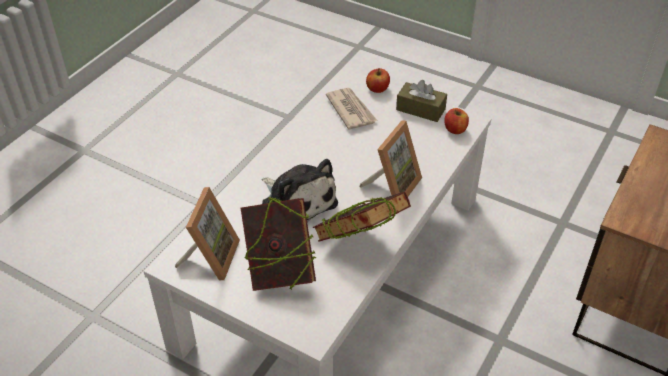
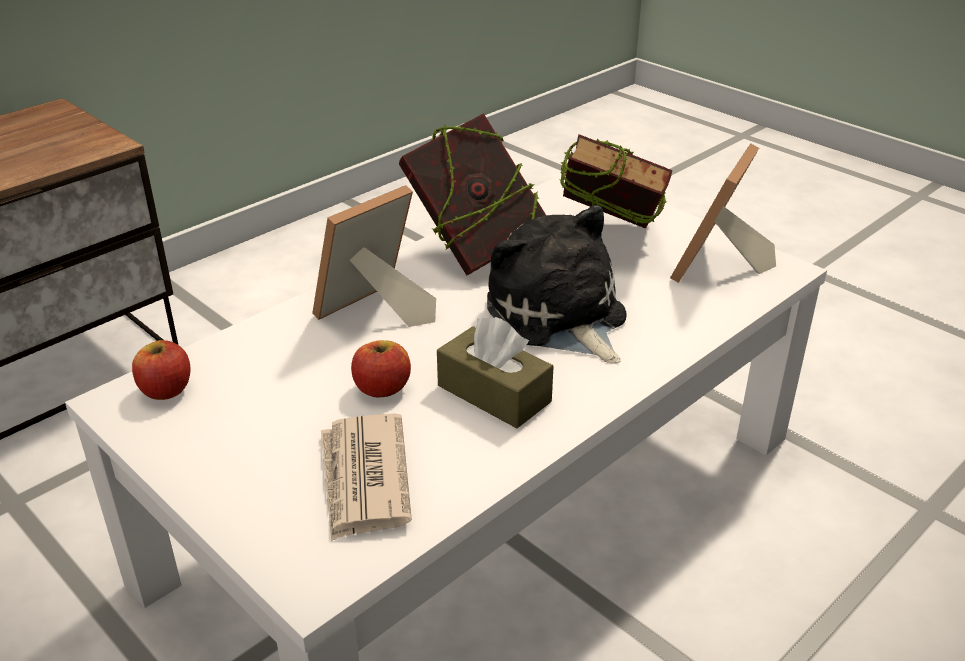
camera: 165 degrees left, 10 degrees down
(377, 89) = (257, 529): apple -> apple (382, 388)
(420, 109) = (197, 449): brown tissue box -> brown tissue box (494, 394)

